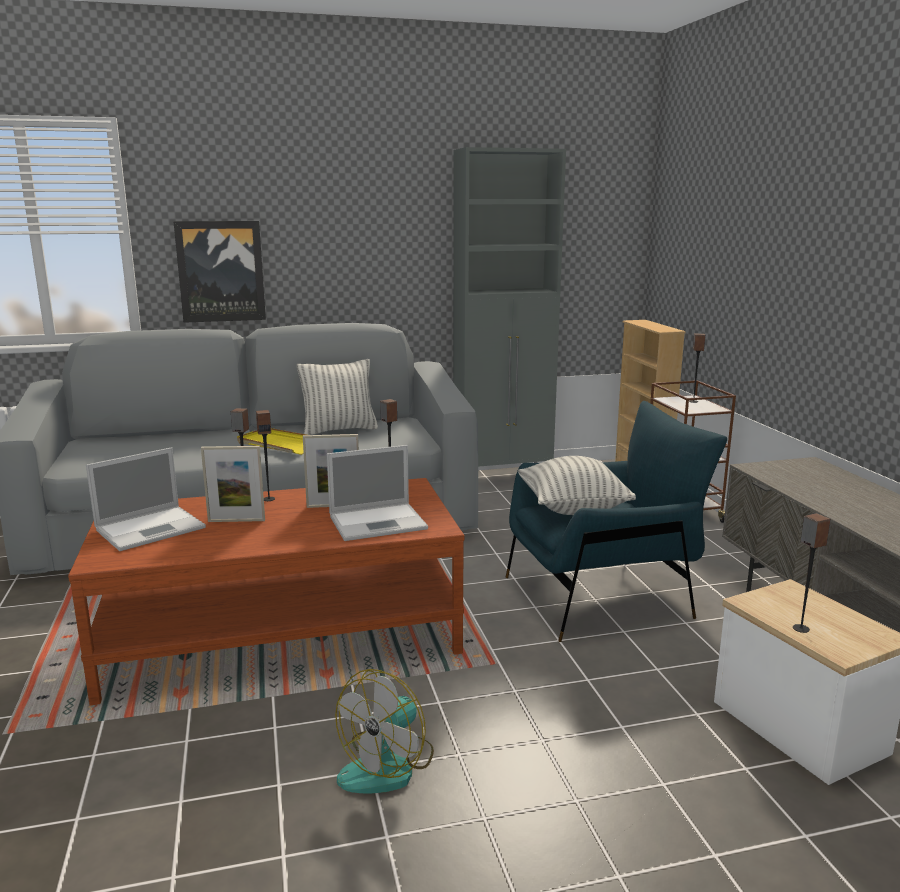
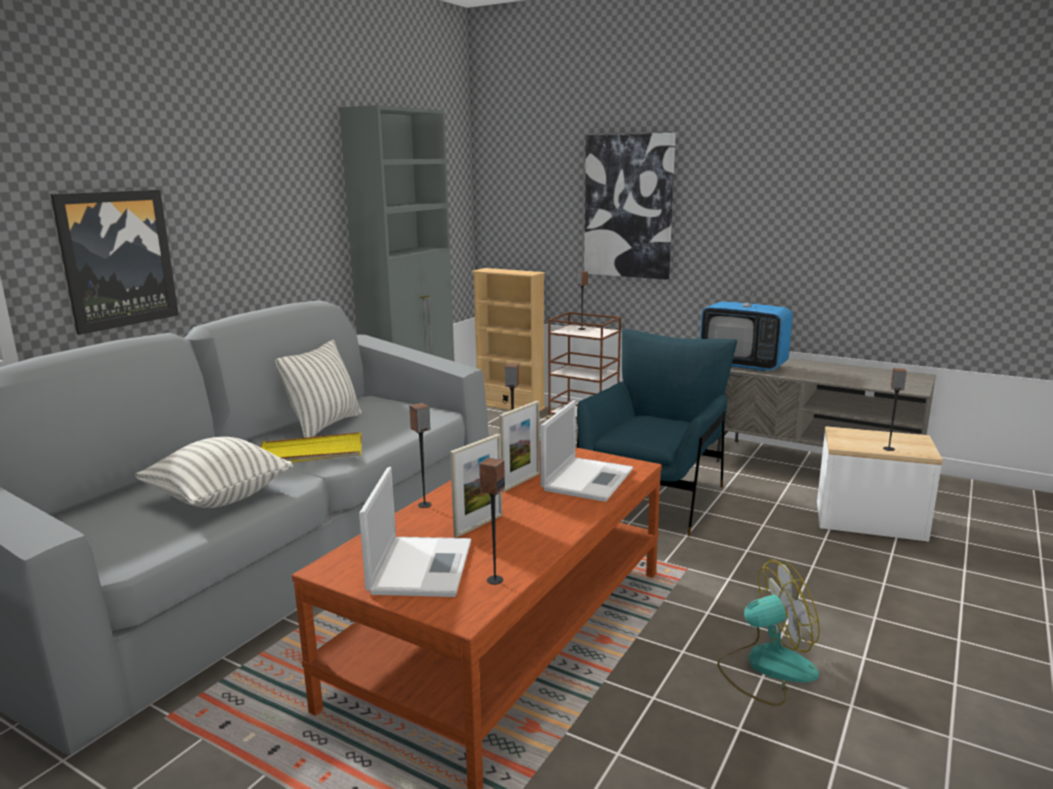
camera: 45 degrees left, 0 degrees up
(269, 499) = (451, 498): speaker -> speaker (494, 580)
(388, 766) = (766, 668): fan -> fan turned 90 degrees counterclockwise
(573, 508) = (638, 428): pillow -> pillow (219, 498)
(760, 261) = (628, 206): none -> picture
(796, 480) = (743, 365): none -> television

